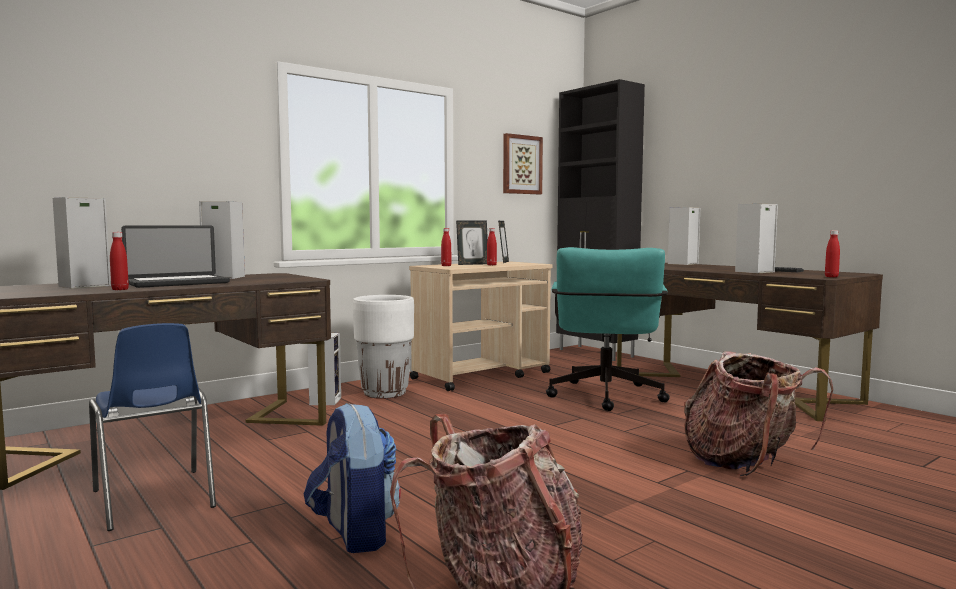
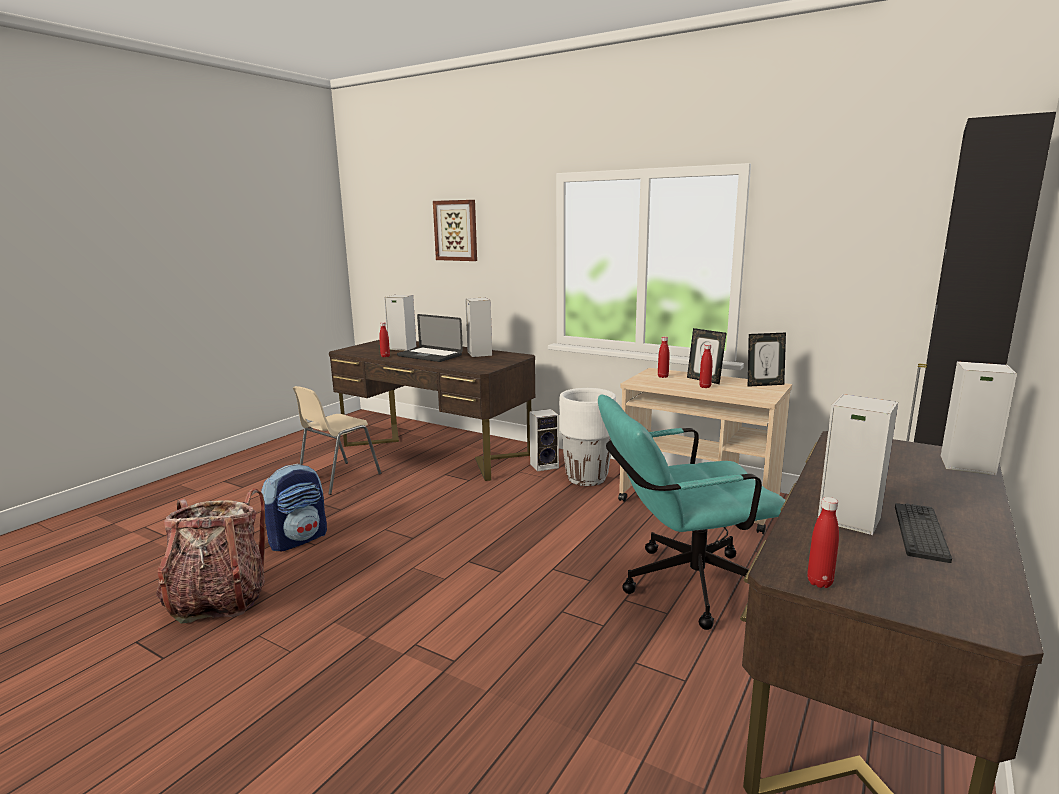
camera: 70 degrees right, 10 degrees up
(154, 499) = (338, 478): blue chair -> beige chair
(521, 164) = (867, 253): picture -> picture (456, 230)
(745, 463) = (495, 702): backpack -> none

